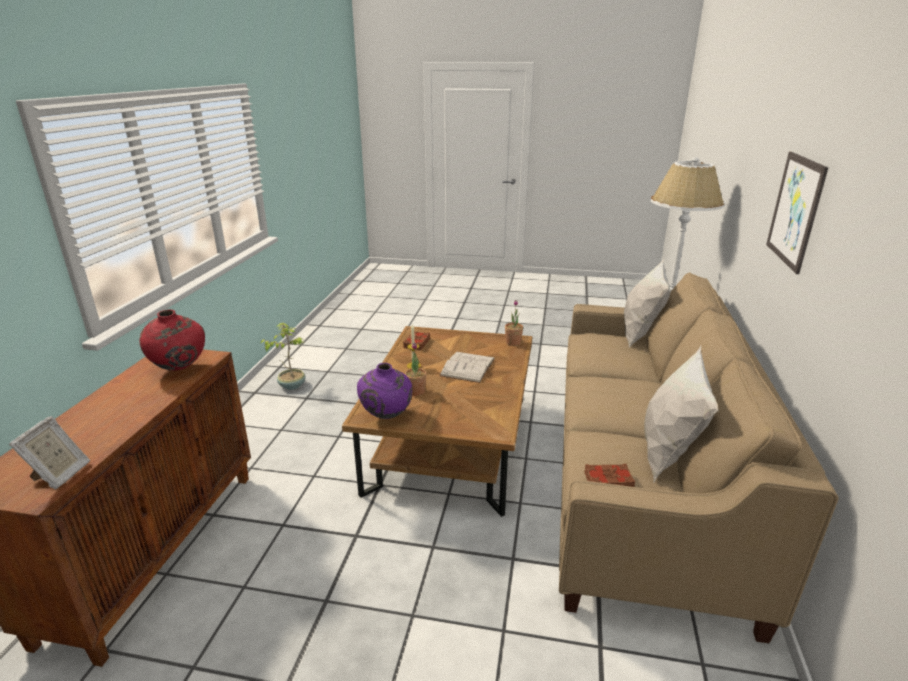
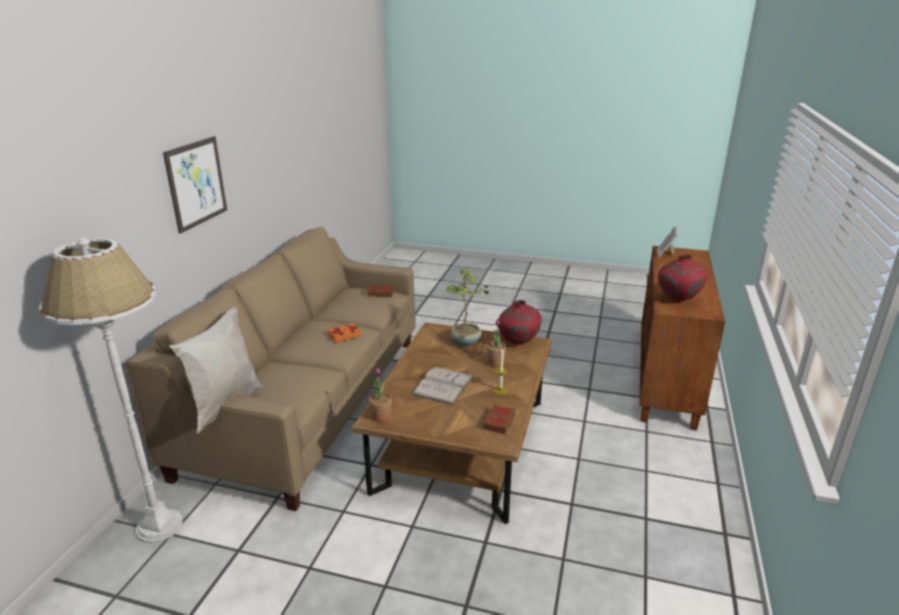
camera: 175 degrees left, 0 degrees up
(292, 385) = (681, 545): potted plant -> potted plant (466, 342)
(386, 416) = (518, 344): purple vase -> red vase
(599, 397) = (344, 335): none -> orange book
(668, 454) = (331, 304): white pillow -> none

